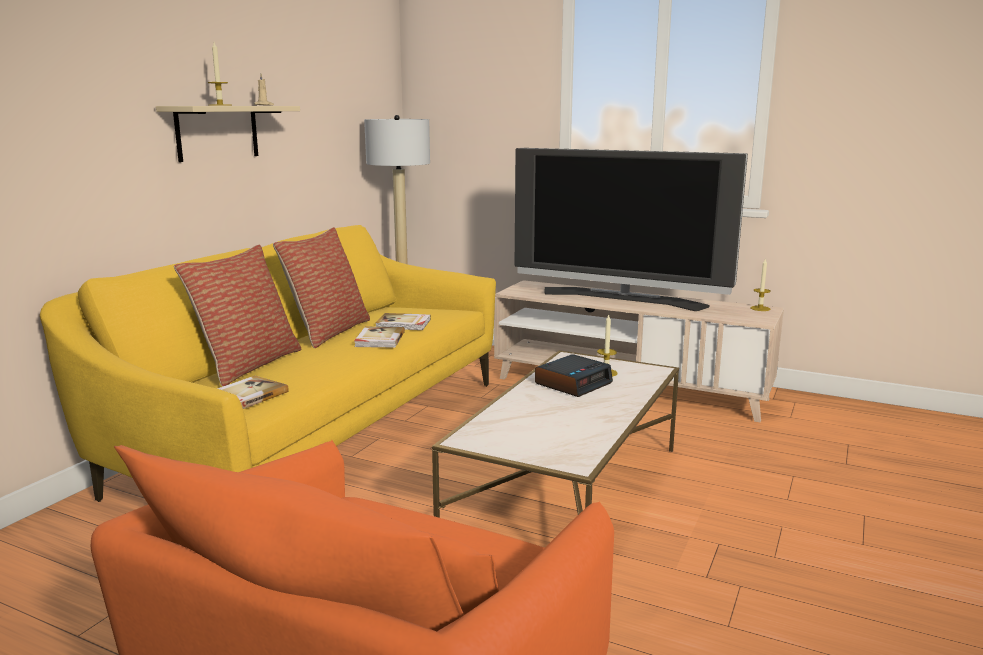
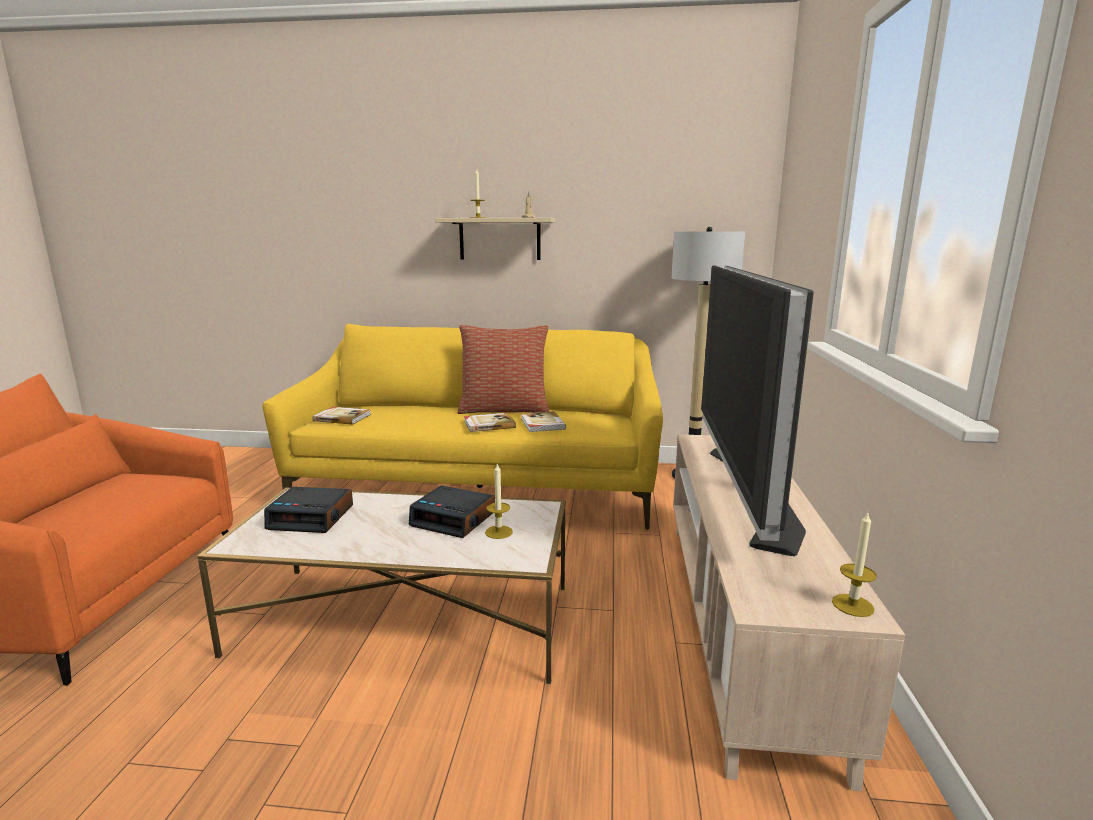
camera: 70 degrees right, 0 degrees up
(248, 365) = (412, 407): pillow -> none
(531, 432) = (312, 517): none -> alarm clock

